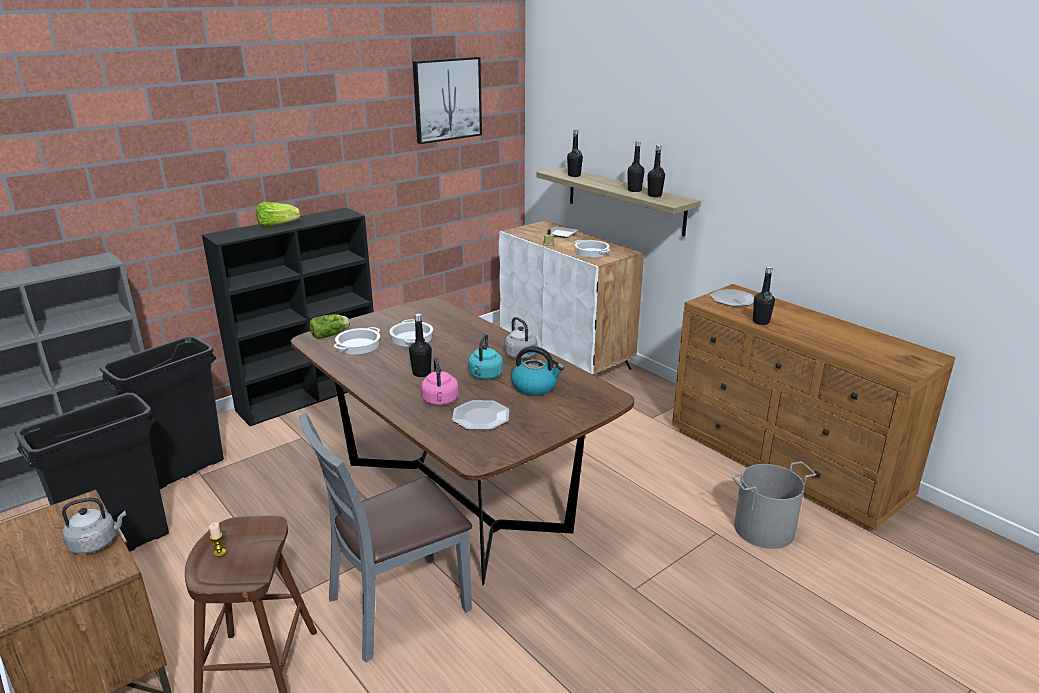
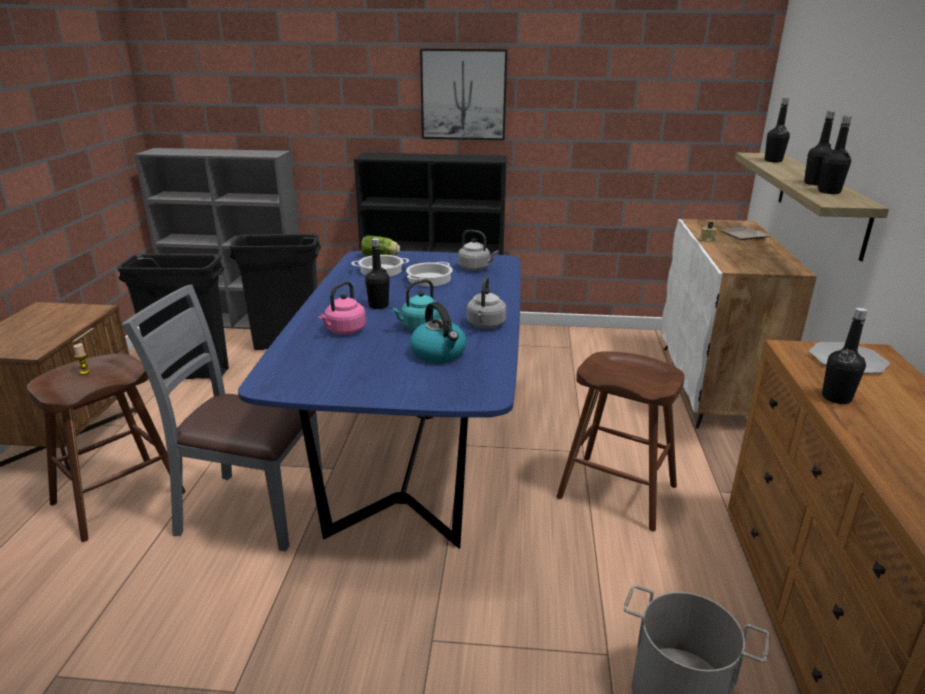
camera: 45 degrees right, 0 degrees up
(96, 543) = (58, 333): grey kettle -> grey kettle (475, 268)
(277, 225) = (422, 156): lettuce -> none
(447, 99) = (654, 54): picture -> picture (463, 94)
(454, 497) = (413, 456): brown dining table -> blue dining table
(480, 417) = (344, 355): plate -> none
(591, 252) = (742, 259): cooking pot -> none
(605, 447) = (616, 492): none -> brown stool

